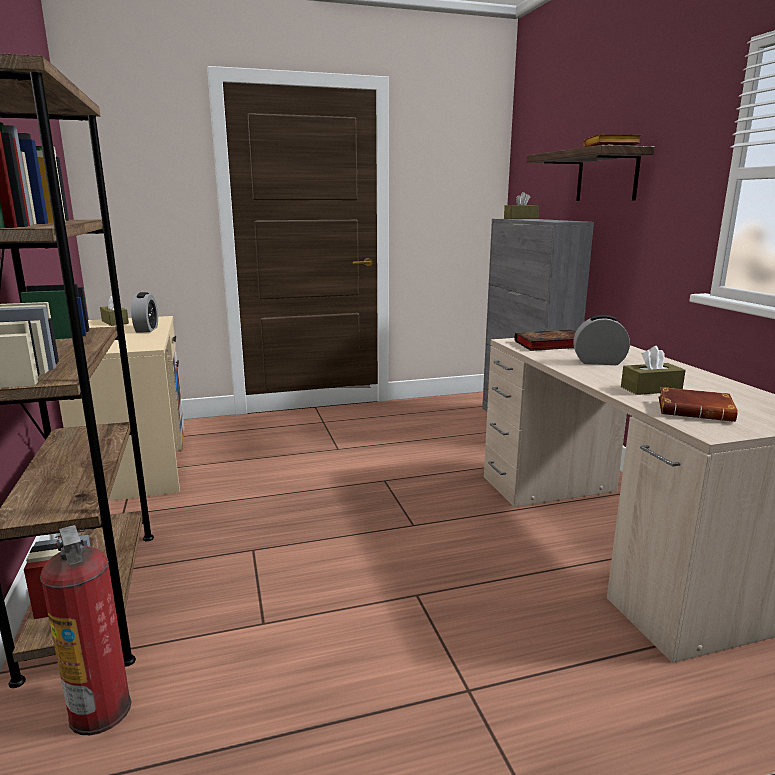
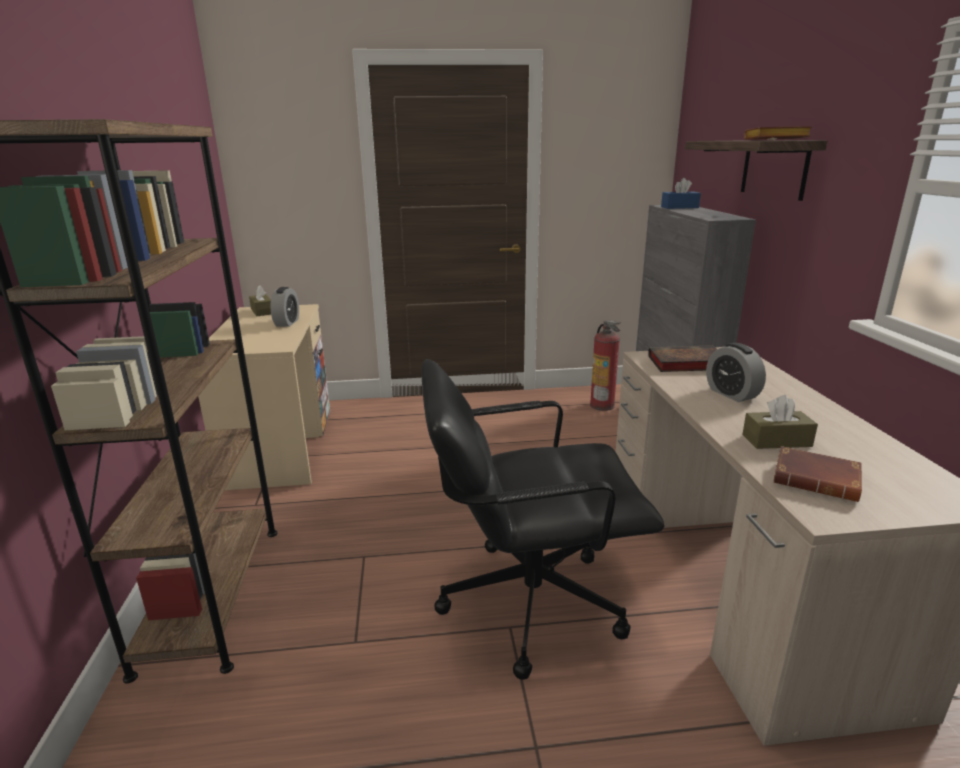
camera: 10 degrees right, 5 degrees up
(101, 711) = (193, 719): fire extinguisher -> fire extinguisher (602, 405)
(429, 572) = (529, 601): none -> black office chair
(520, 218) = (679, 207): brown tissue box -> blue tissue box
(599, 362) = (731, 394): alarm clock -> alarm clock turned 135 degrees counterclockwise

